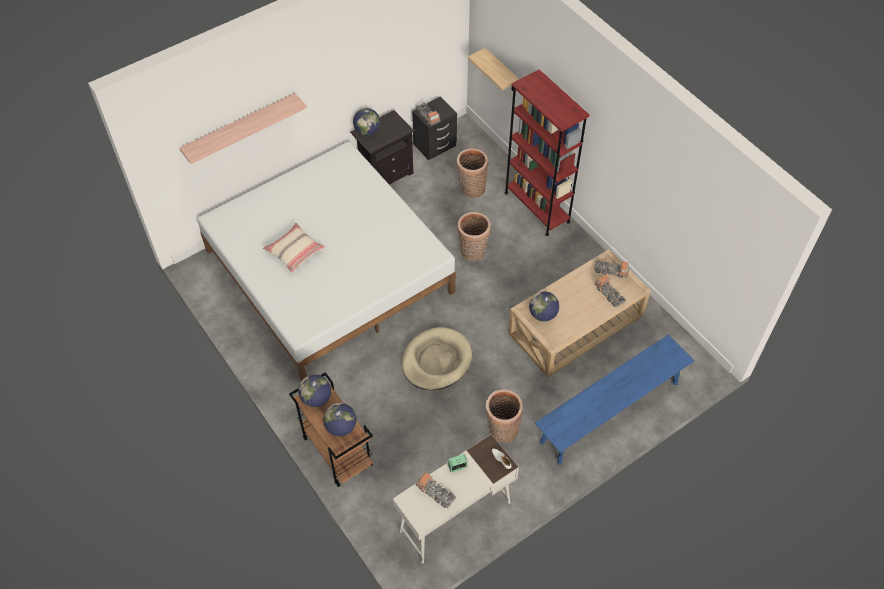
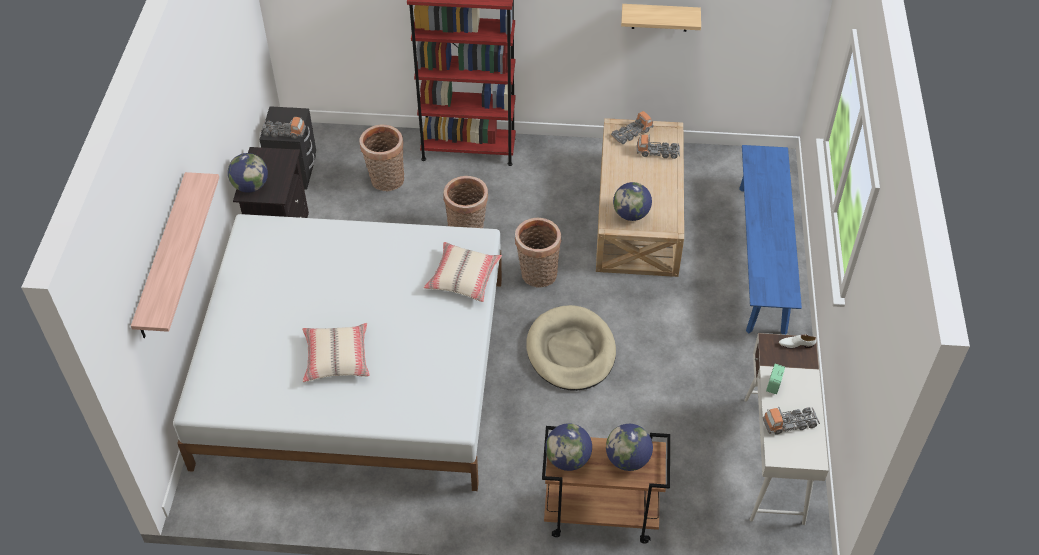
camera: 50 degrees left, 5 degrees down
(402, 266) = (463, 277): none -> beige pillow
(501, 71) = (338, 20): shelf -> shelf (660, 17)
(501, 430) = (705, 353): basket -> basket (537, 276)

